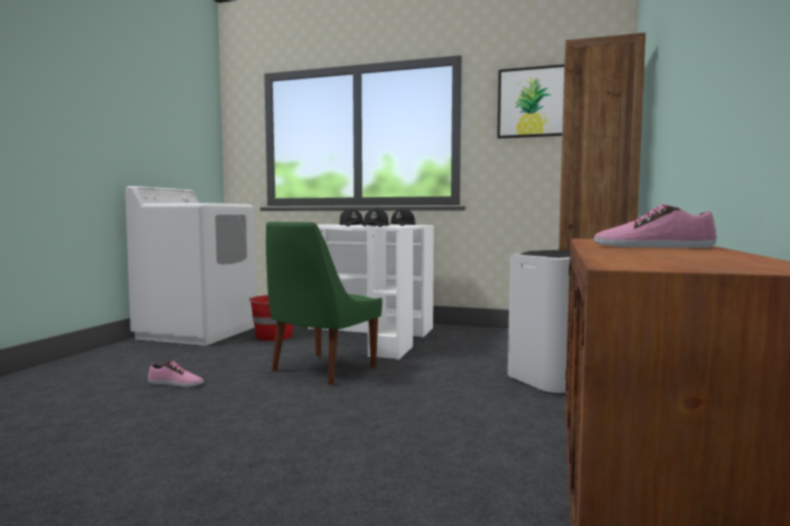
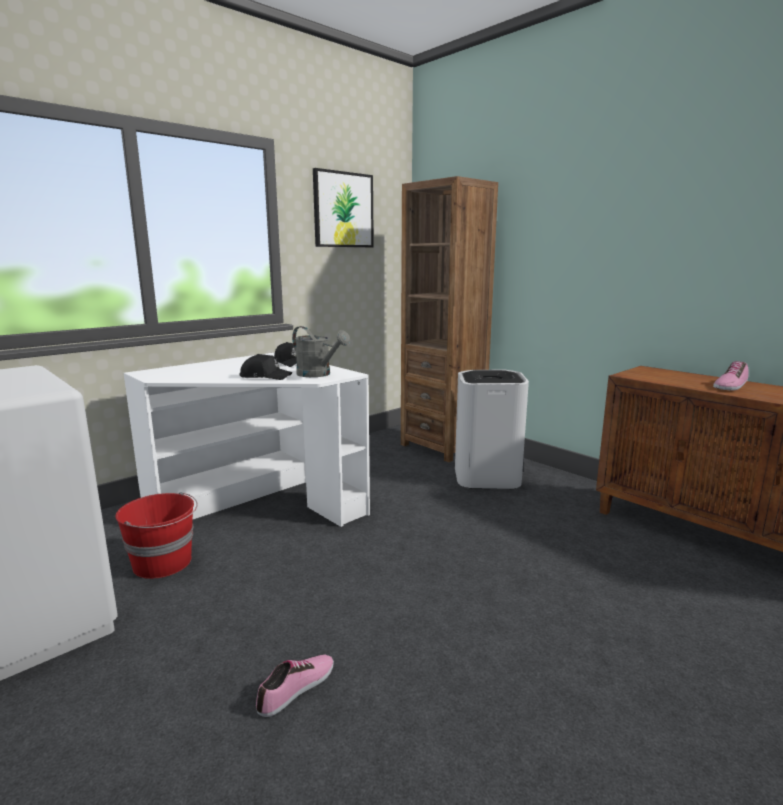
camera: 60 degrees left, 10 degrees up
(321, 370) = (358, 564): green chair -> none
(376, 226) = (318, 374): black cap -> grey watering can

